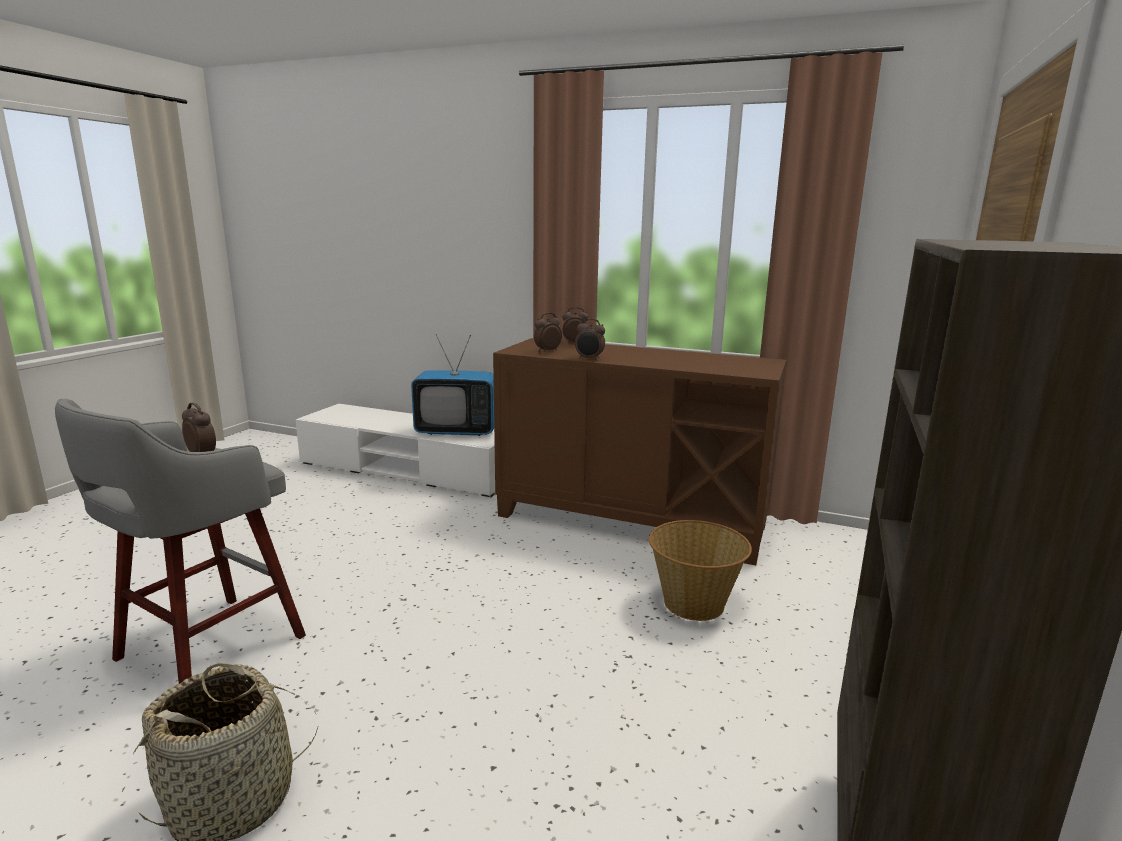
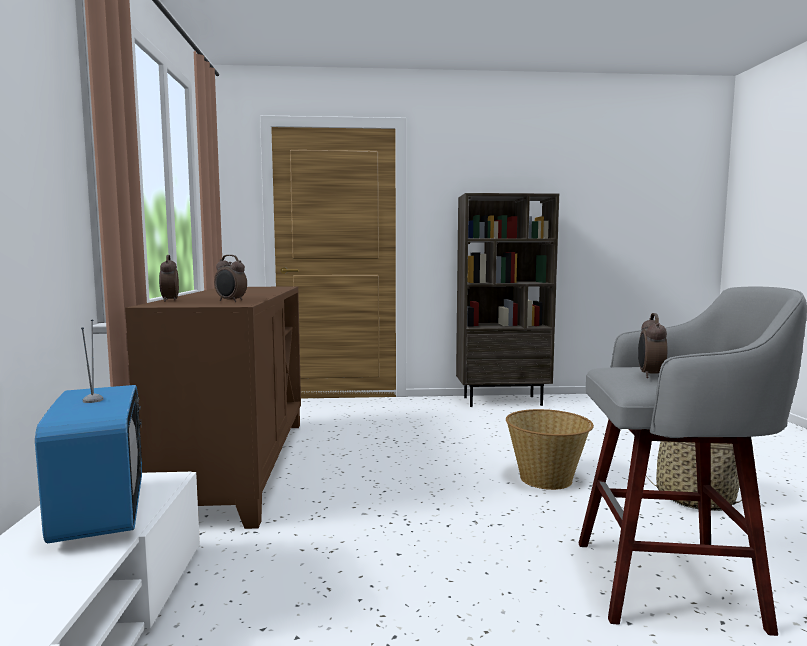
camera: 115 degrees left, 10 degrees down
(589, 359) = (263, 296): alarm clock -> none
(694, 604) = (368, 434): basket -> basket (546, 478)

